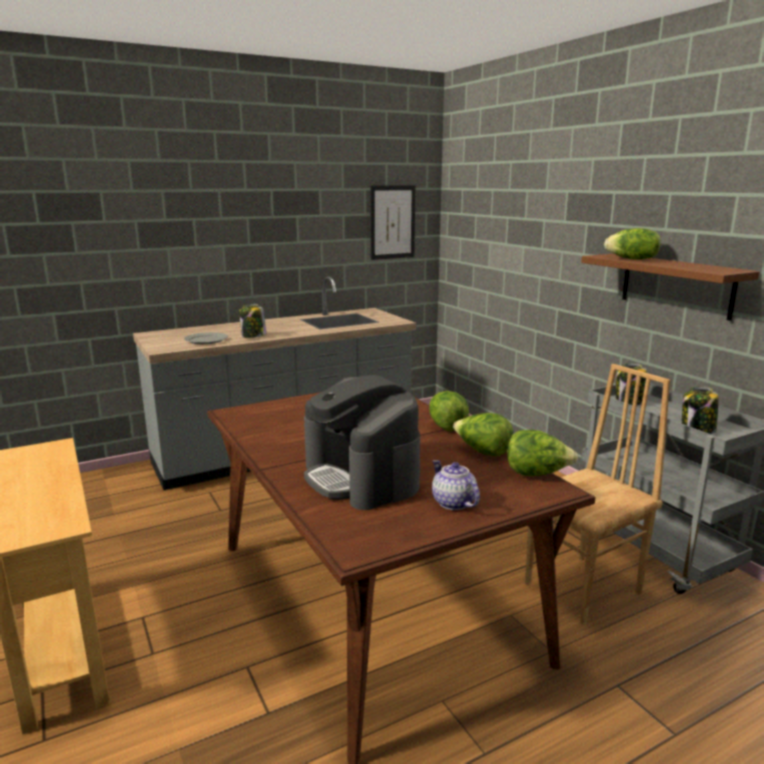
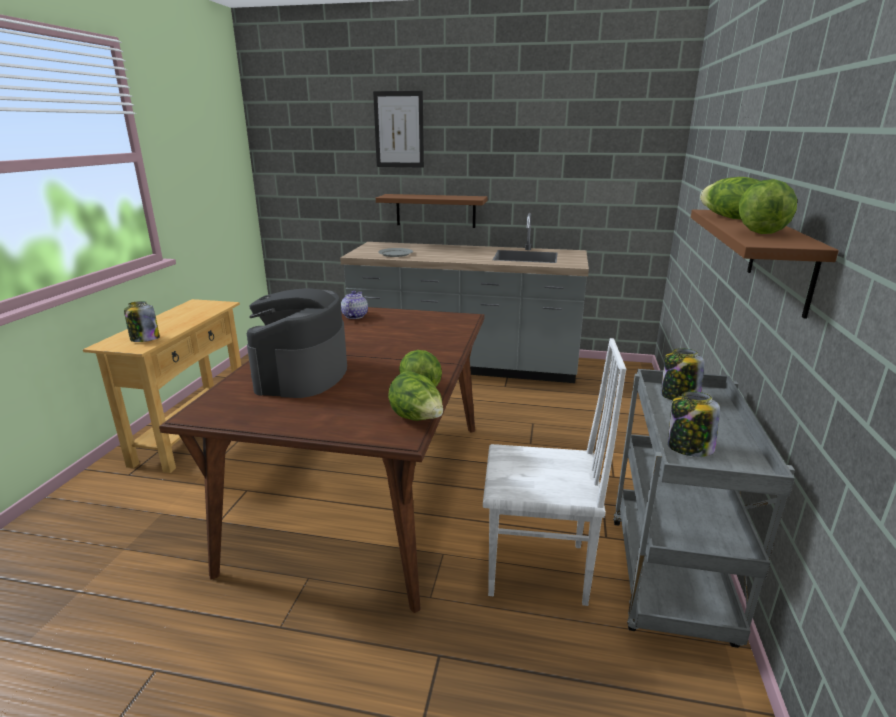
camera: 40 degrees right, 5 degrees up
(216, 285) = (435, 210): none -> brown shelf
(253, 336) = (431, 257): jar -> jar (144, 339)
(392, 222) = (619, 163): picture -> picture (399, 130)
(446, 426) = (441, 360): lettuce -> lettuce (760, 232)
(453, 502) = (312, 412): teapot -> teapot (354, 316)
(584, 589) = (538, 571): brown chair -> white chair

